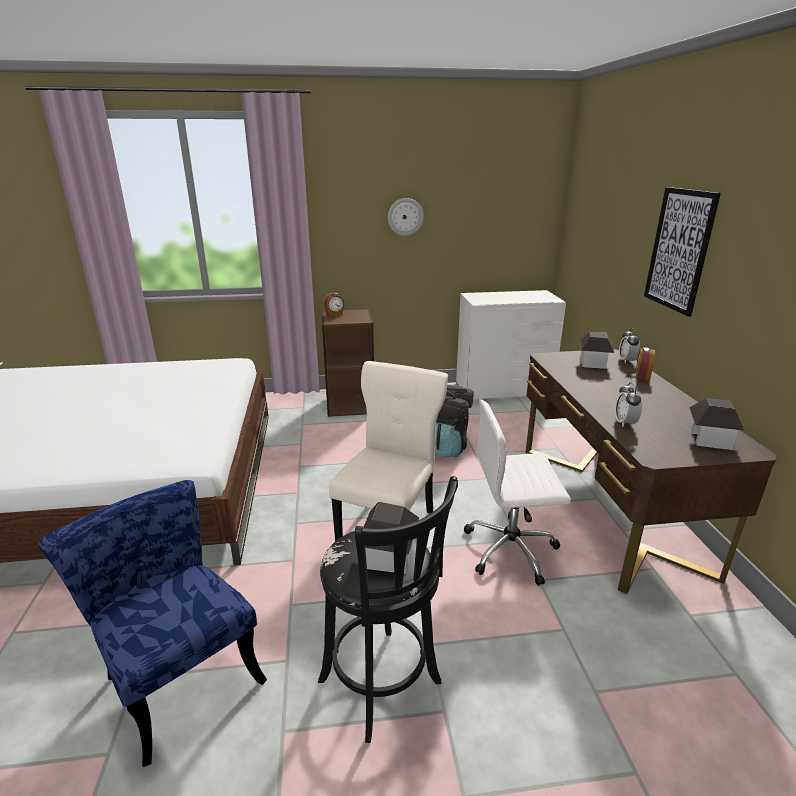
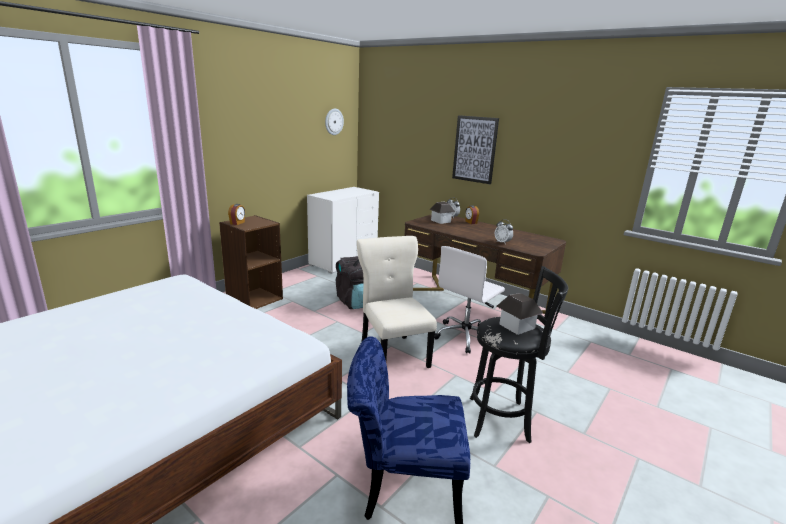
camera: 45 degrees left, 5 degrees down
(405, 217) = (267, 138): wall clock -> wall clock (333, 121)
(709, 439) = (538, 240): toy house -> none

